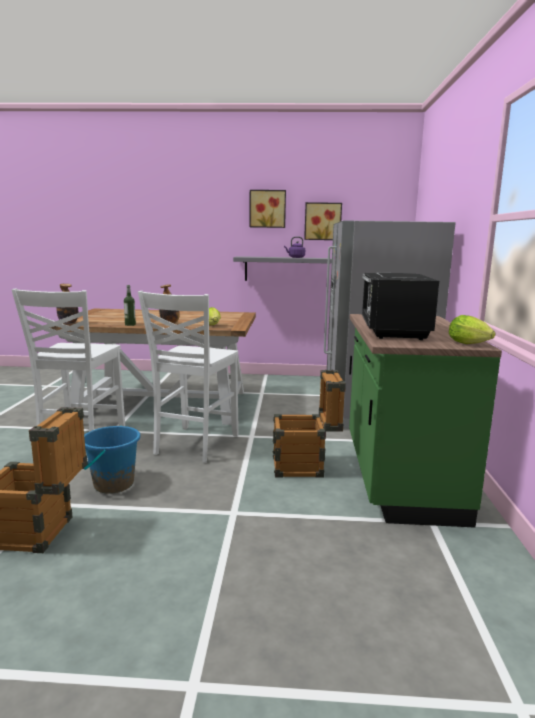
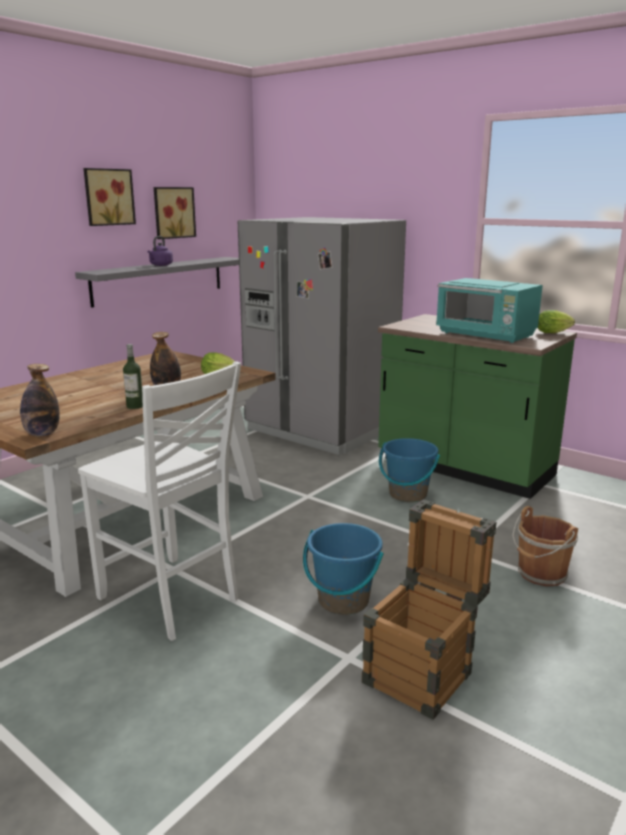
camera: 55 degrees left, 5 degrees up
(194, 445) = (291, 530): white chair -> none
(227, 558) = (540, 574): none -> brown bucket
(305, 467) = (407, 494): crate -> blue bucket
(393, 331) = (486, 335): black microwave -> turquoise microwave

